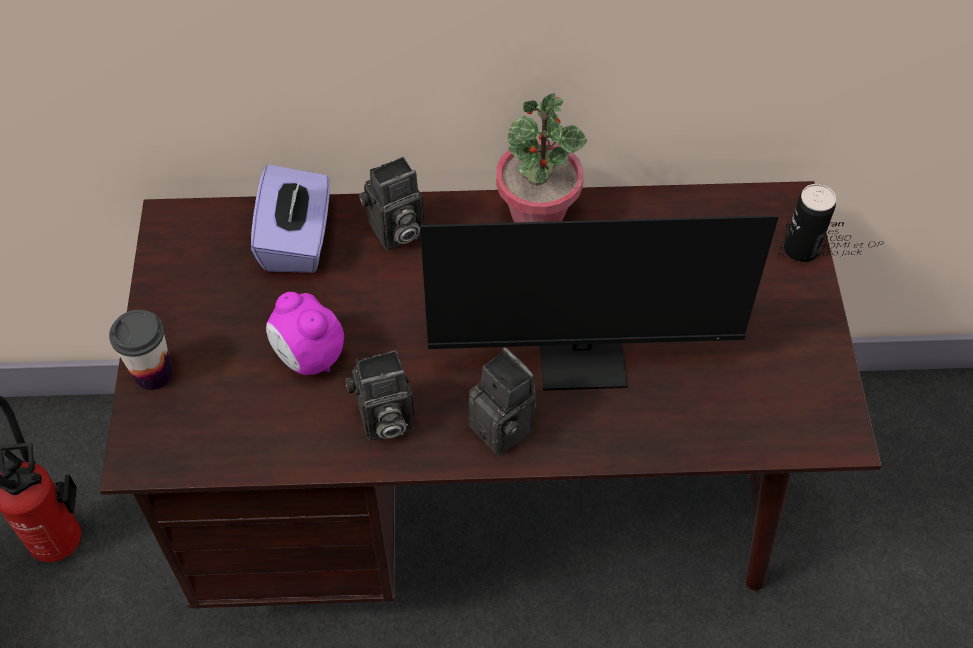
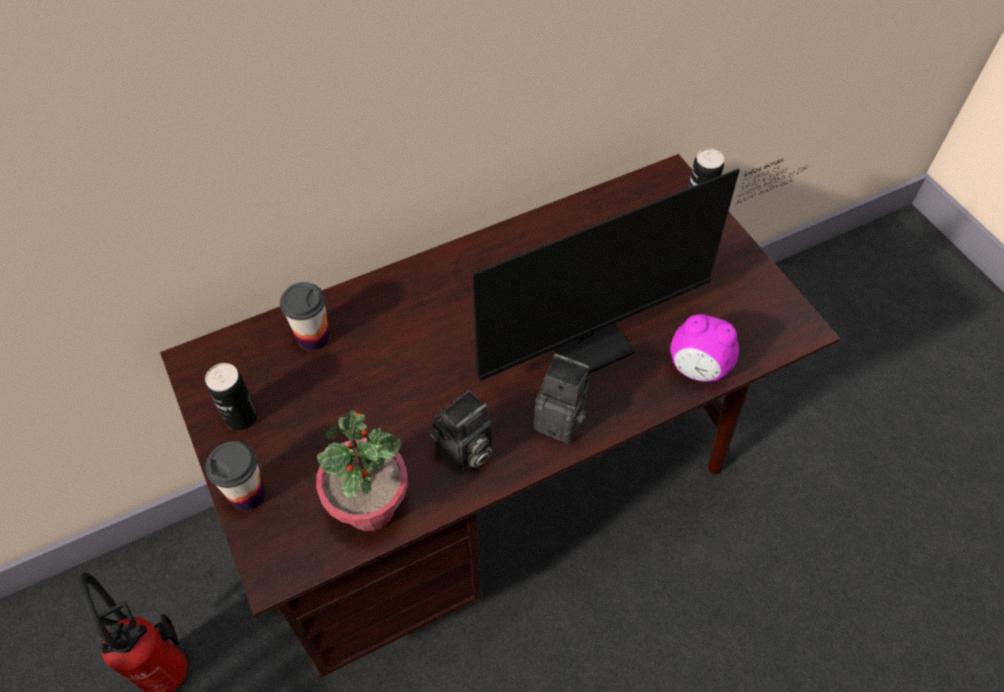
camera: 25 degrees left, 0 degrees up
(186, 294) = (241, 417): none -> can
(297, 240) = (313, 337): purple tissue box -> cup
(308, 357) = (375, 428): alarm clock -> alarm clock (698, 368)
(395, 232) = (390, 301): camera -> none
(537, 216) = (495, 249): potted plant -> potted plant (370, 506)

